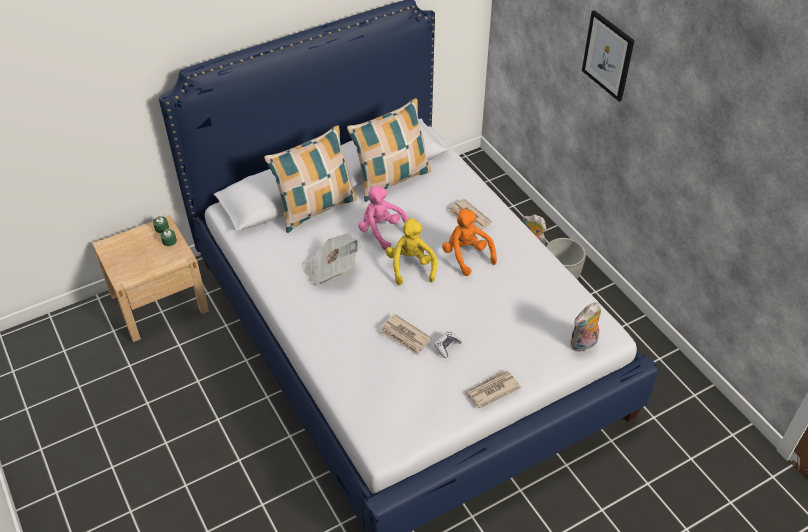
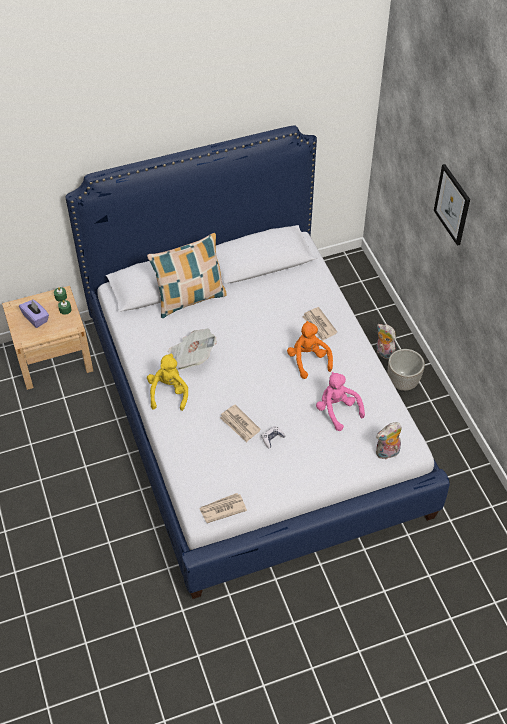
camera: 10 degrees right, 5 degrees up
(136, 254) = (36, 318): none -> purple tissue box
(382, 231) = (242, 328): pink plush toy -> pink plush toy (337, 410)
(391, 179) = (260, 280): pillow -> none
(411, 266) = (259, 363): yellow plush toy -> yellow plush toy (168, 393)
(491, 390) = (300, 481): newspaper -> newspaper (222, 509)

